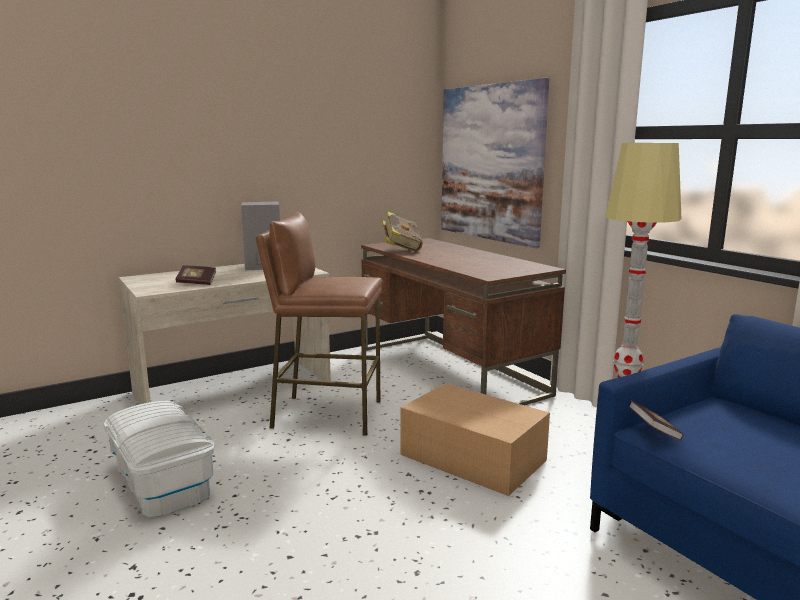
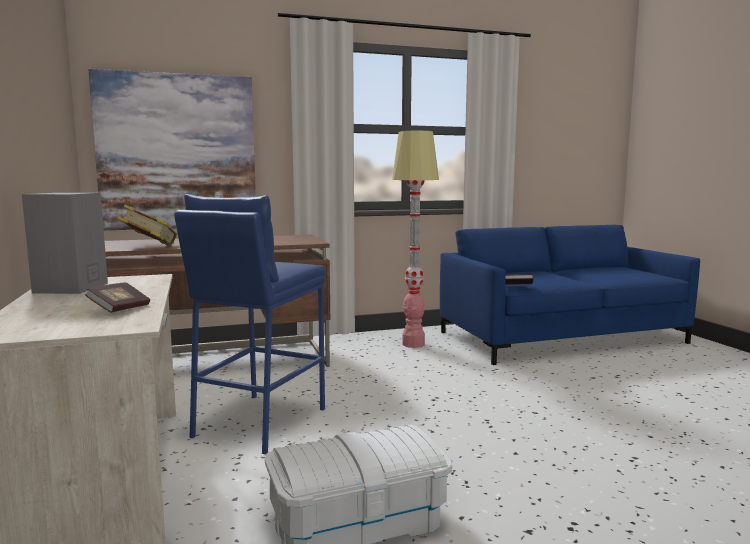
camera: 75 degrees left, 5 degrees down
(327, 414) = (259, 422): brown stool -> blue stool
(474, 458) = (393, 378): cardboard box -> none

